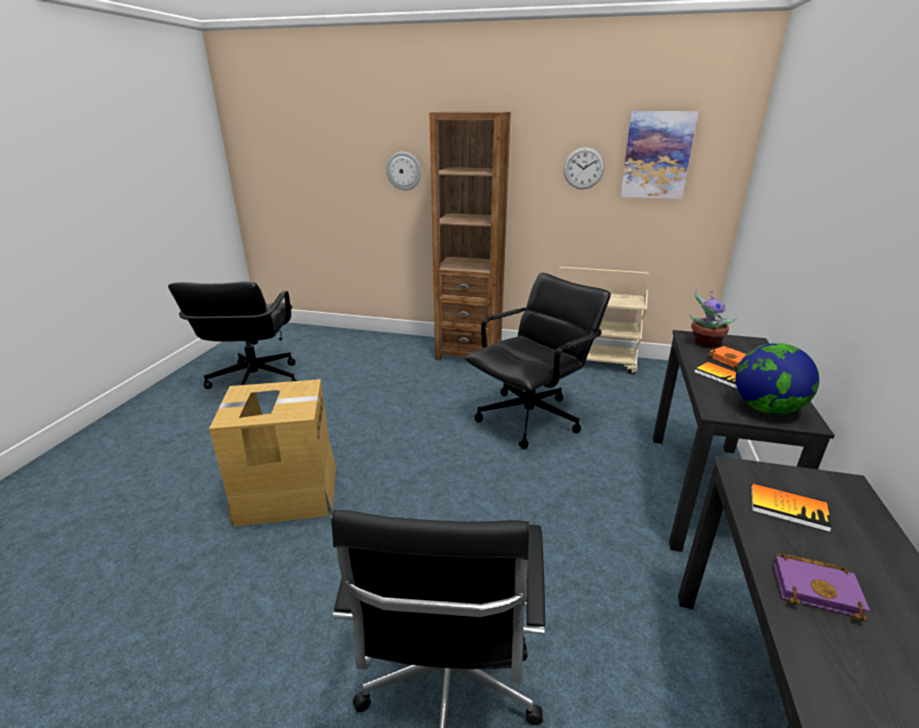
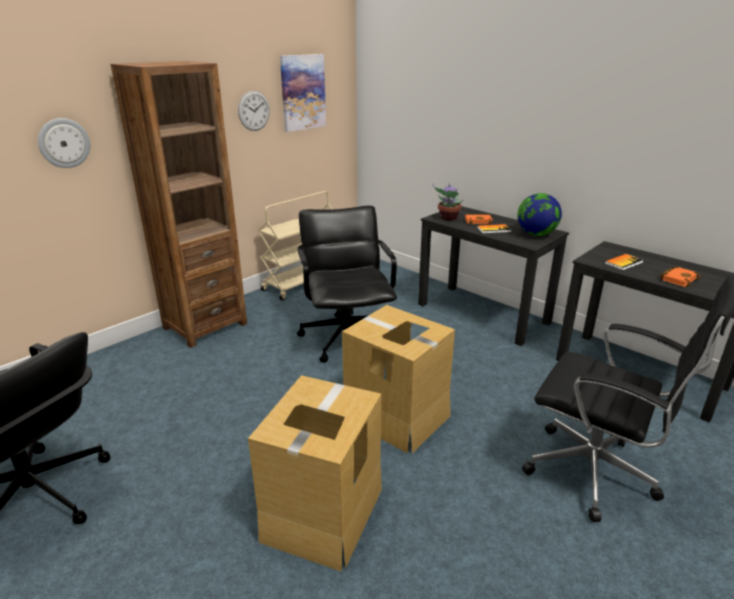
camera: 60 degrees left, 0 degrees up
(433, 490) = (395, 416): none -> cardboard box
(817, 588) = (678, 279): purple book -> orange book

